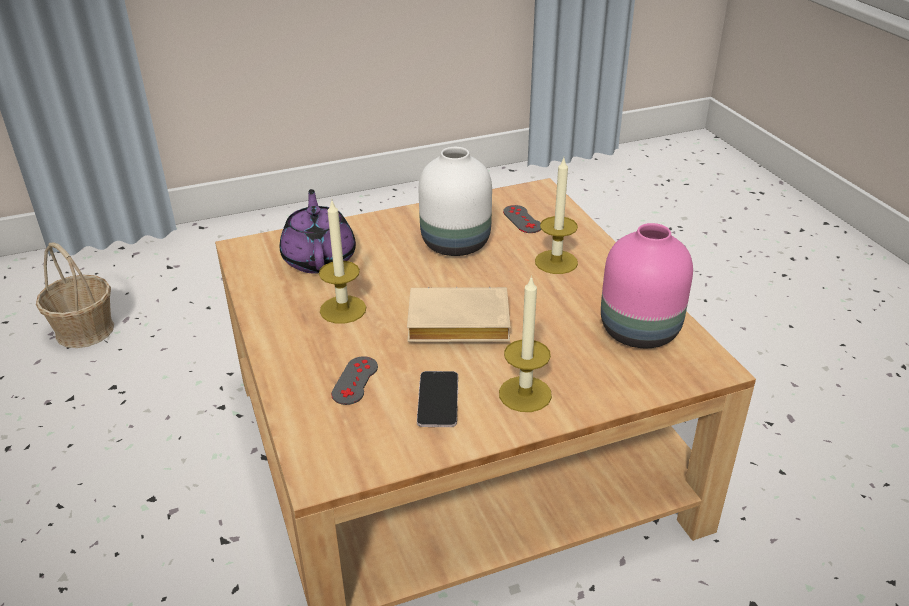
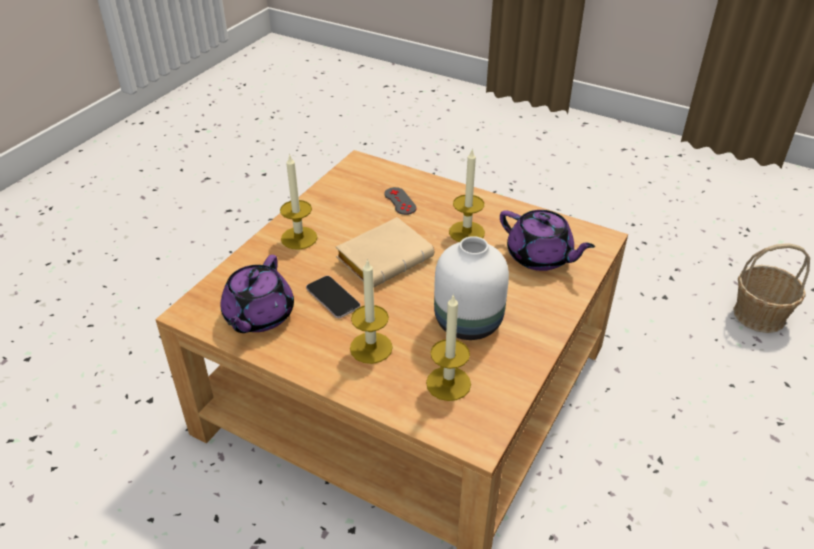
camera: 140 degrees right, 5 degrees up
(438, 400) = (344, 213): phone -> phone (333, 297)
(522, 219) = (448, 383): grey game controller -> candle
(639, 330) = (258, 316): pink vase -> purple teapot

